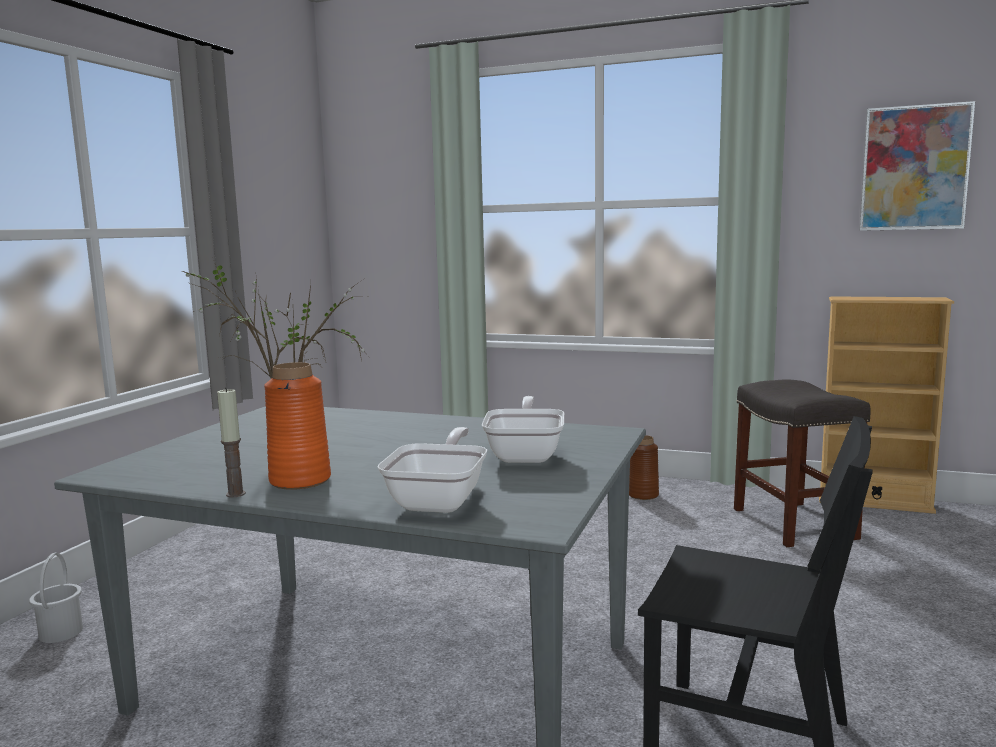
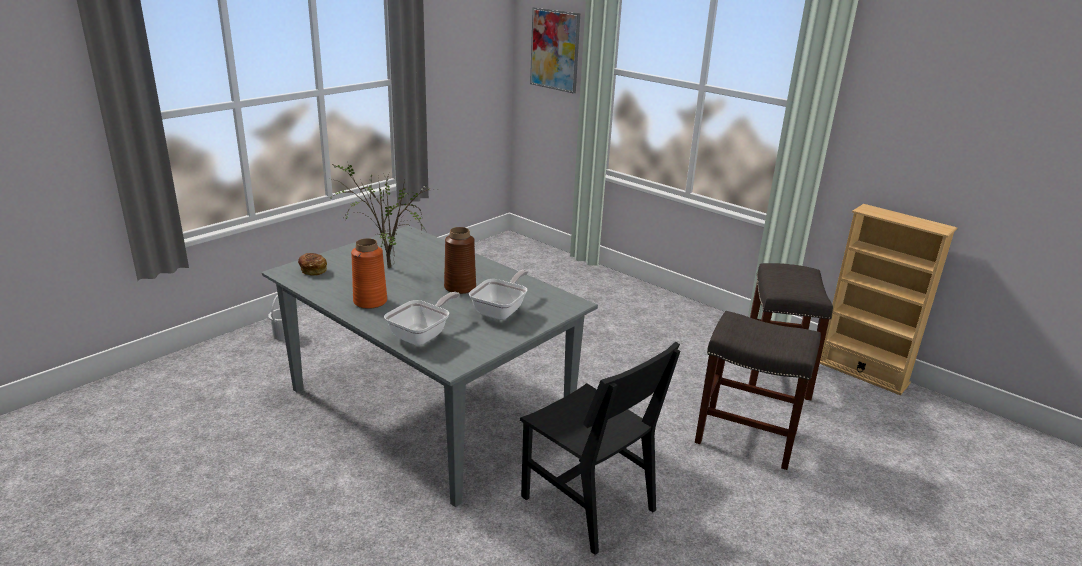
camera: 20 degrees right, 15 degrees up
(157, 464) = (313, 270): none -> bread
(235, 494) = (333, 304): candle -> none
(643, 495) = (688, 322): brown vase -> brown vase (460, 287)
(844, 595) = (748, 437): none -> grey stool
(914, 168) = (955, 110): picture -> picture (555, 50)

